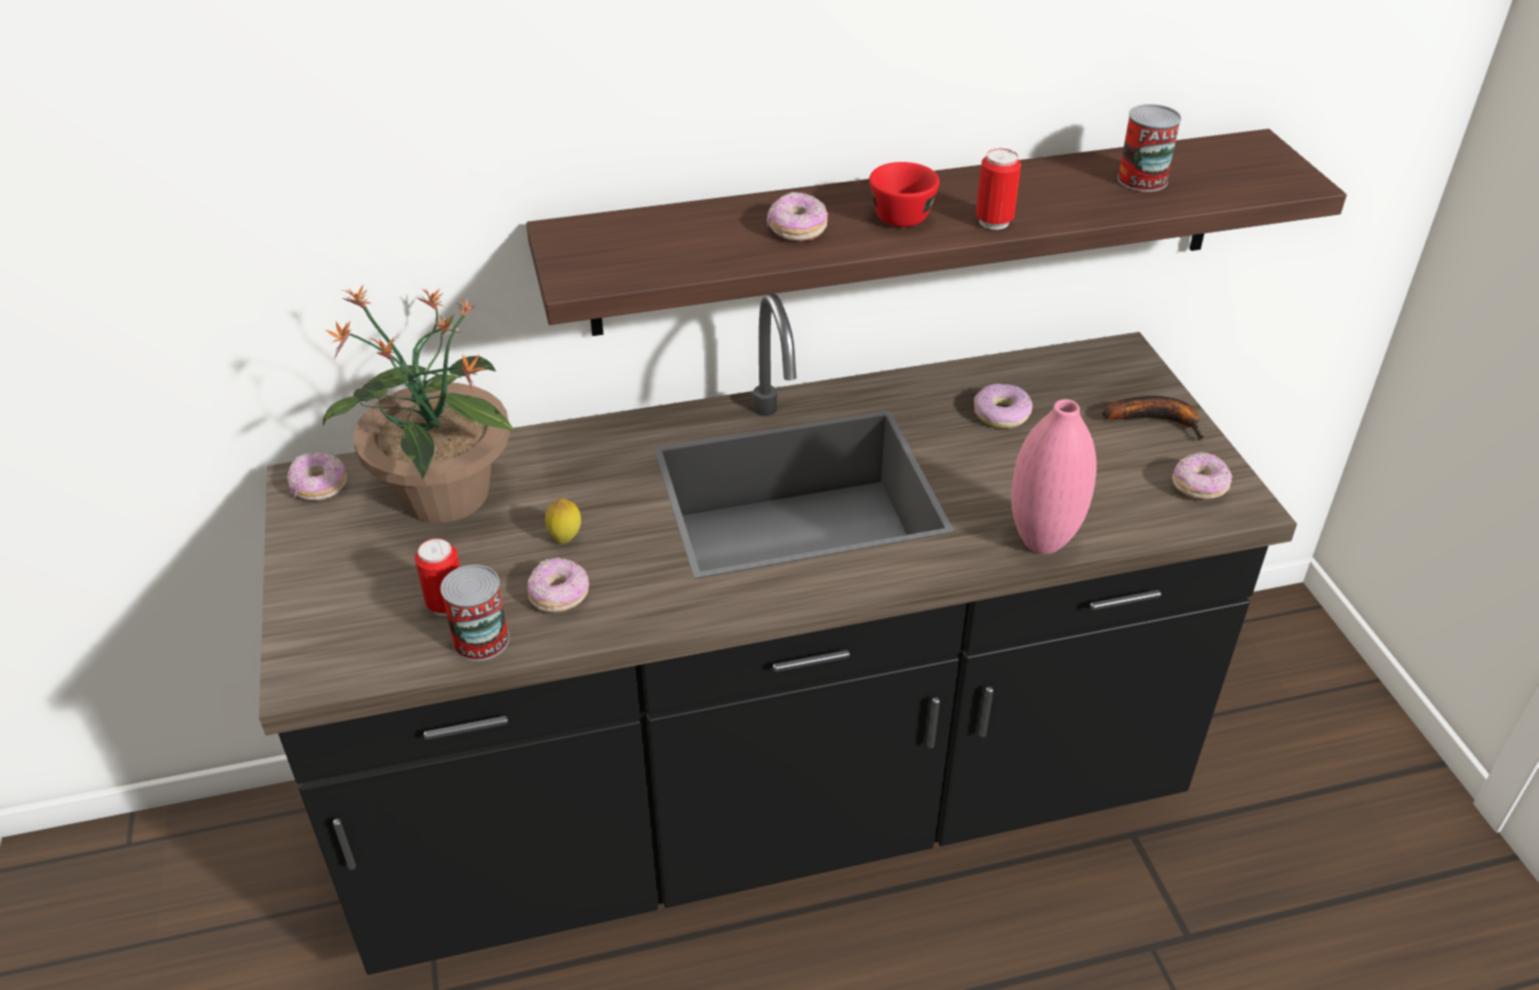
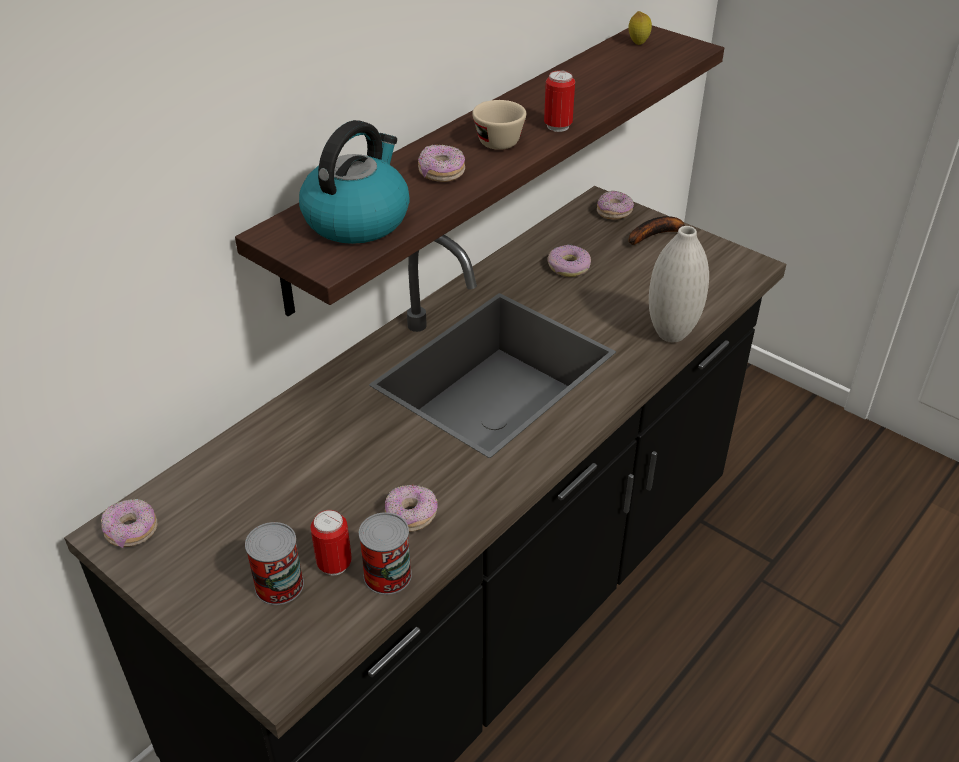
camera: 35 degrees left, 0 degrees up
(444, 496) = (246, 489): potted plant -> none
(565, 538) = (372, 475): lemon -> lemon (638, 43)
(654, 246) = (357, 219): none -> kettle
(902, 212) = (495, 139): red cup -> beige cup
(1042, 541) = (671, 334): pink vase -> white vase
(1142, 179) = (610, 72): can -> can (279, 585)
(1199, 487) = (719, 264): donut -> donut (614, 213)

